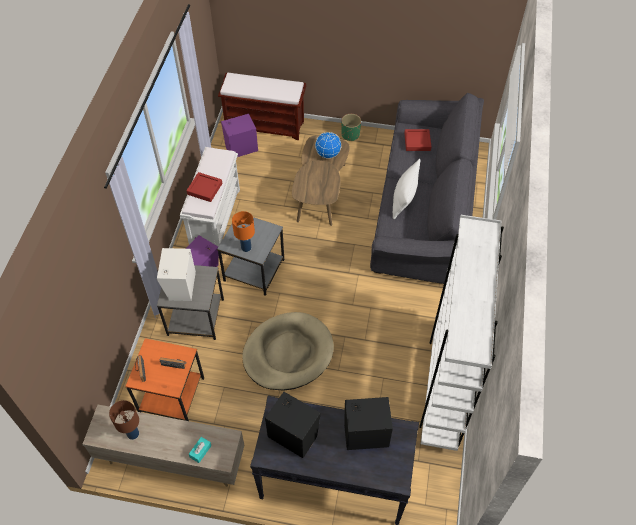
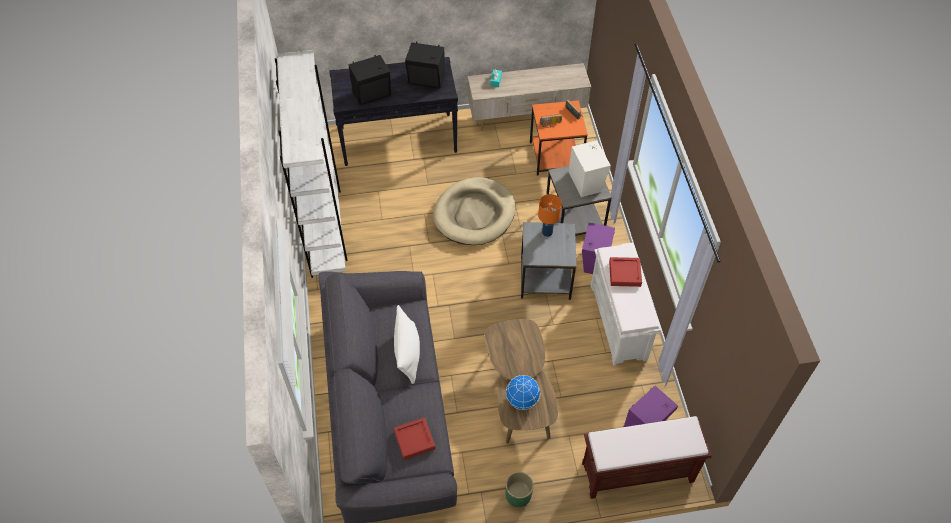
camera: 160 degrees right, 0 degrees up
(132, 434) = (551, 77): brown table lamp -> none

